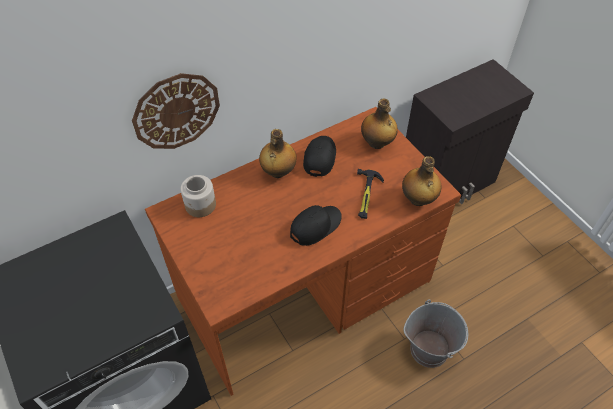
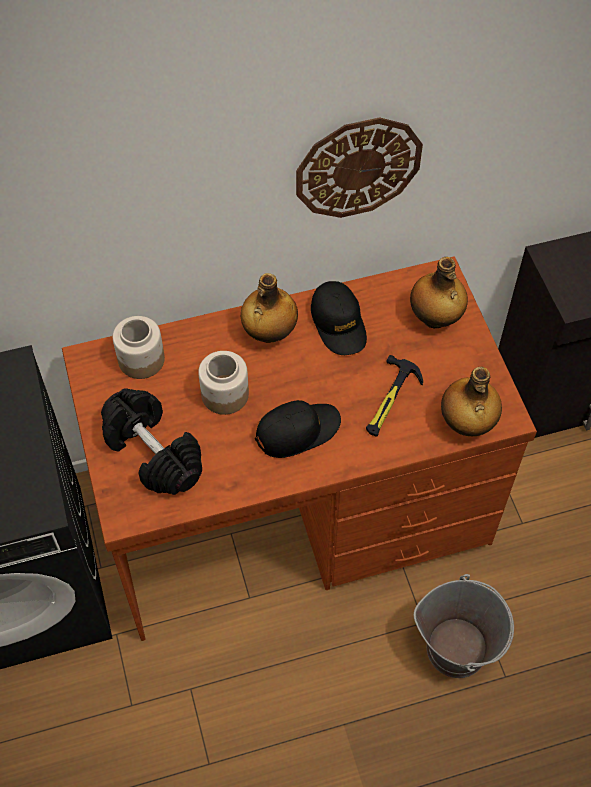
camera: 15 degrees right, 5 degrees up
(176, 111) = (121, 224): wall clock -> wall clock (358, 167)
(225, 261) = (152, 453): none -> black dumbbell
(261, 215) = (224, 395): none -> jar
(319, 158) = (339, 323): black cap -> black cap turned 135 degrees clockwise

